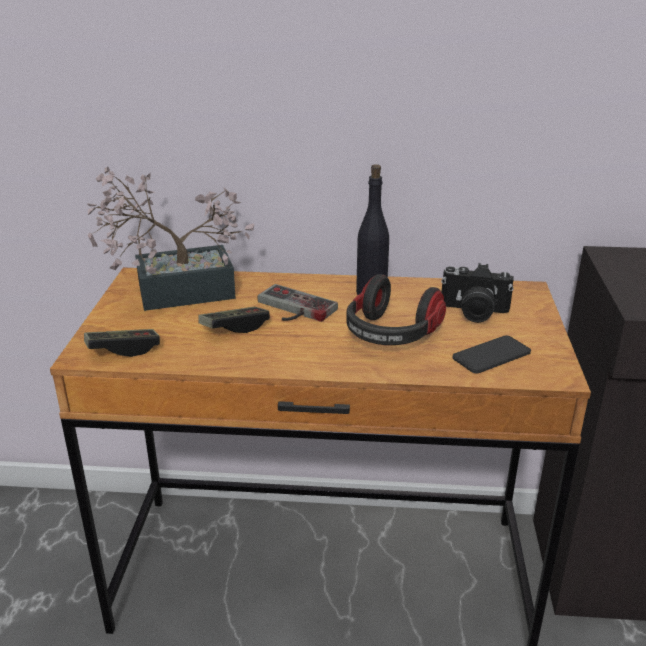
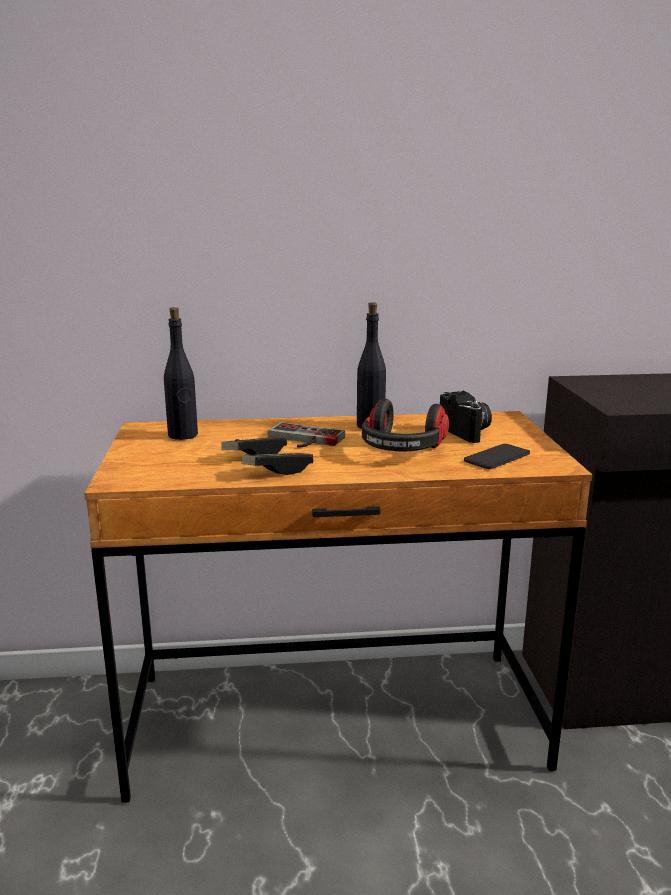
camera: 10 degrees left, 10 degrees down
(123, 350) = (153, 475): game controller -> game controller (278, 471)
(173, 292) = (183, 435): potted plant -> black bottle
(473, 312) = (467, 432): camera -> camera turned 120 degrees counterclockwise

